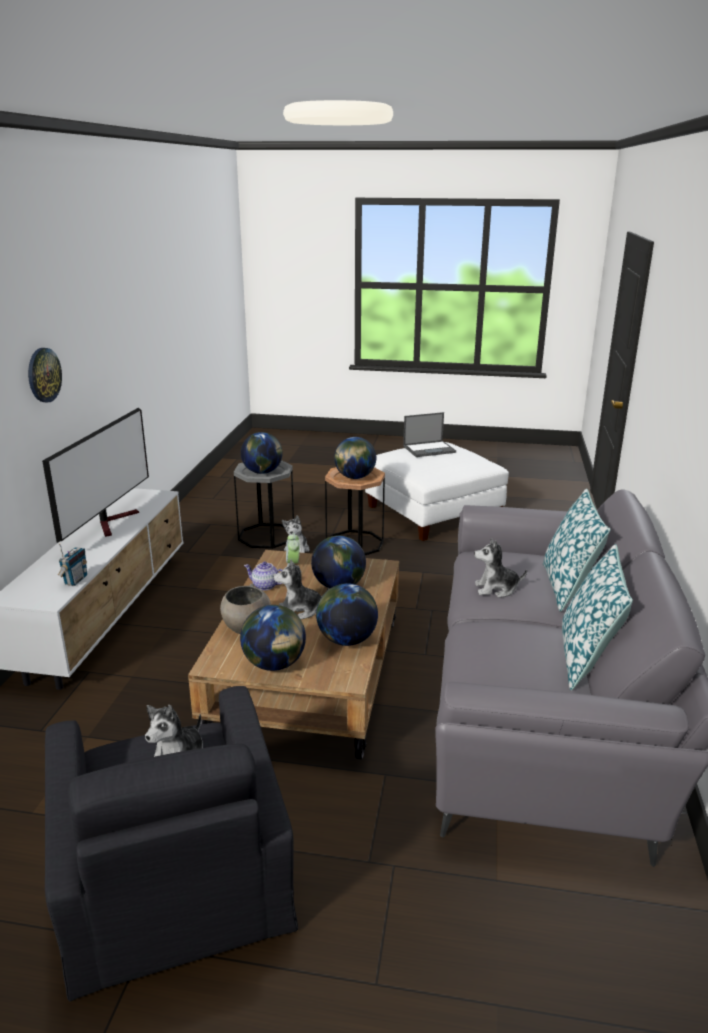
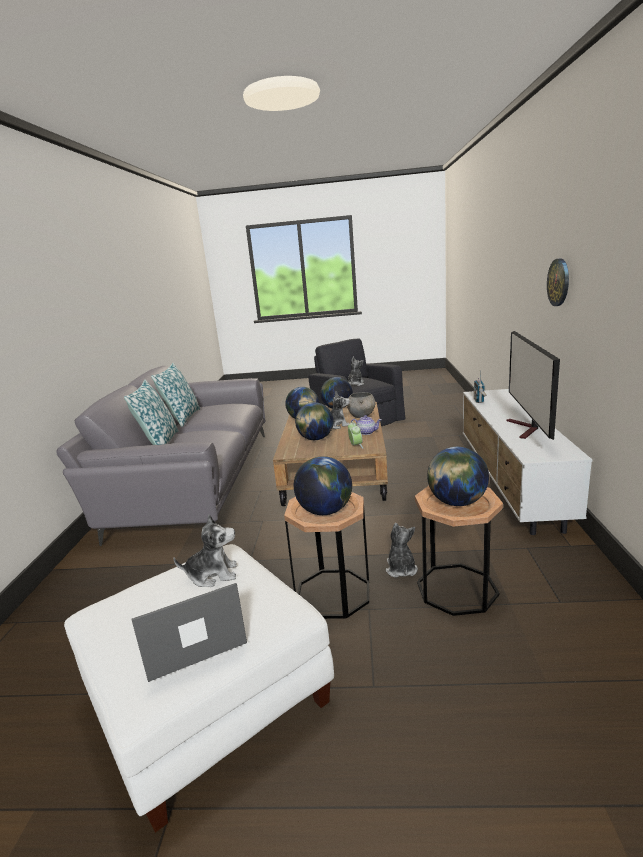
camera: 175 degrees right, 5 degrees down
(266, 536) = (457, 588): grey side table -> brown side table
(496, 589) = (209, 435): plush toy -> plush toy (213, 575)

